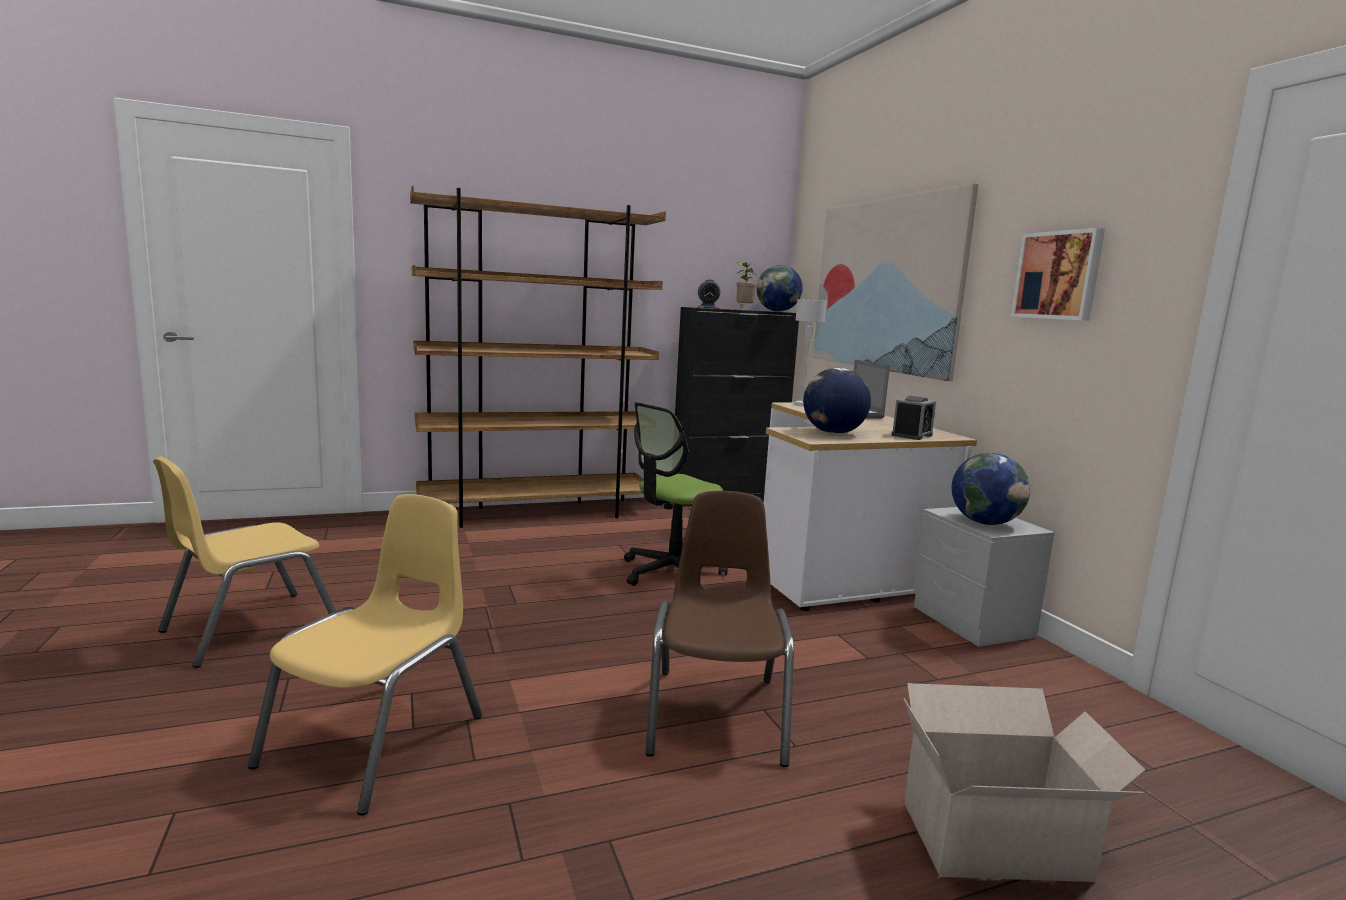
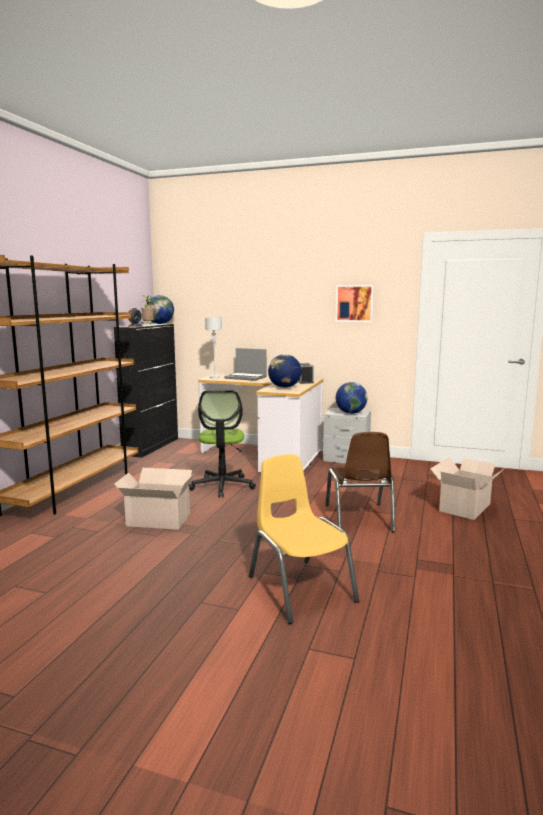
camera: 50 degrees left, 0 degrees up
(250, 628) = (109, 606): yellow chair -> none
(507, 574) = (157, 519): none -> cardboard box
(717, 714) = (359, 518): brown chair -> brown chair turned 135 degrees counterclockwise
(886, 285) = (246, 306): picture -> none

